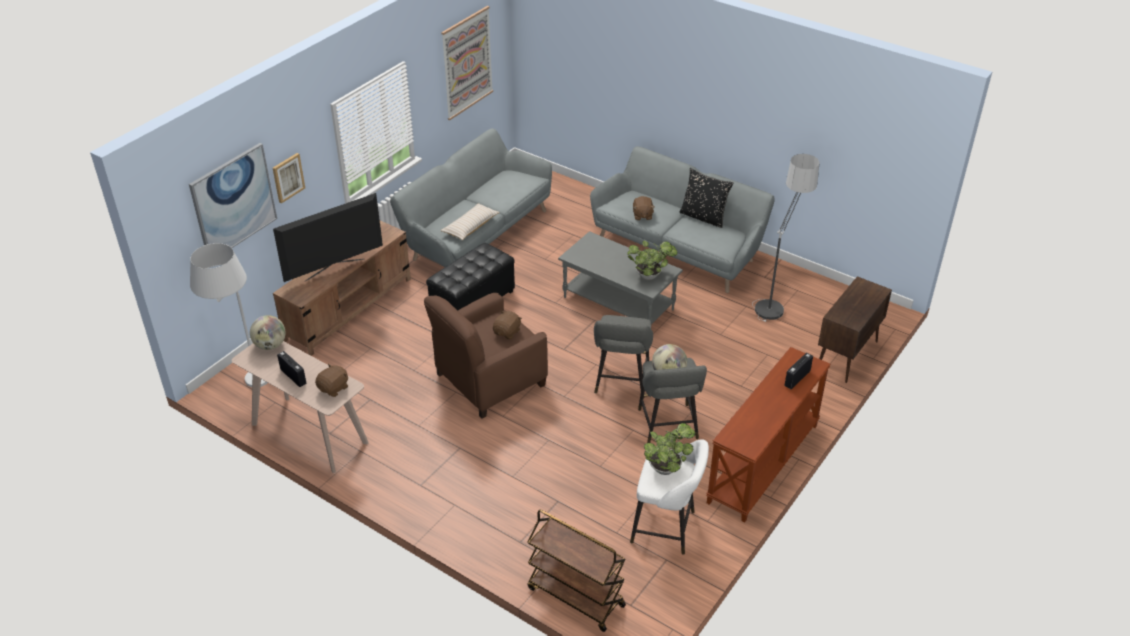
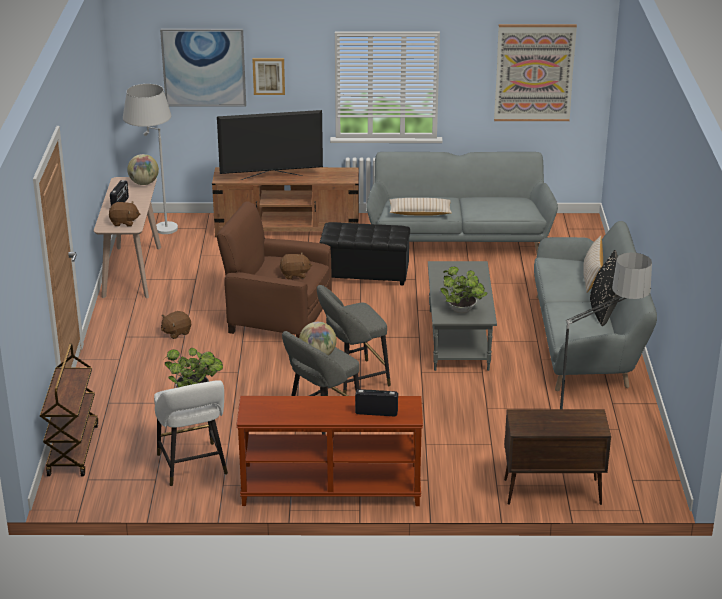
camera: 55 degrees right, 10 degrees down
(335, 270) = (271, 177): television -> television turned 150 degrees clockwise
(642, 215) = (557, 280): brown plush toy -> brown plush toy (176, 332)
(652, 199) = (592, 276): none -> beige pillow

